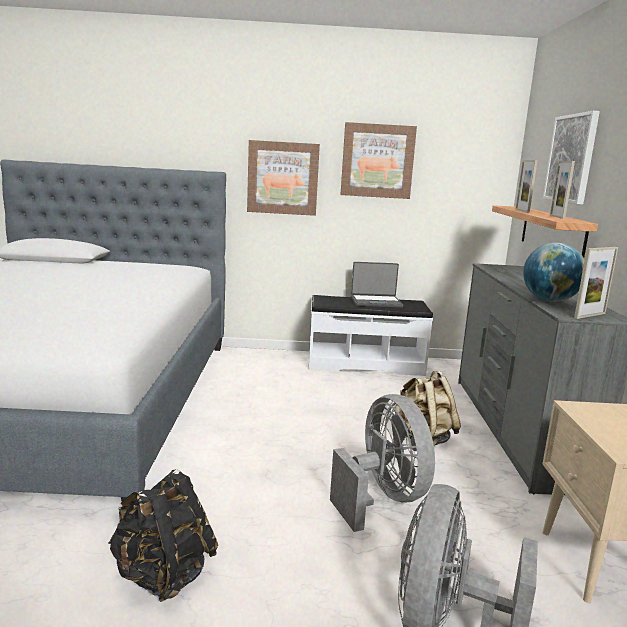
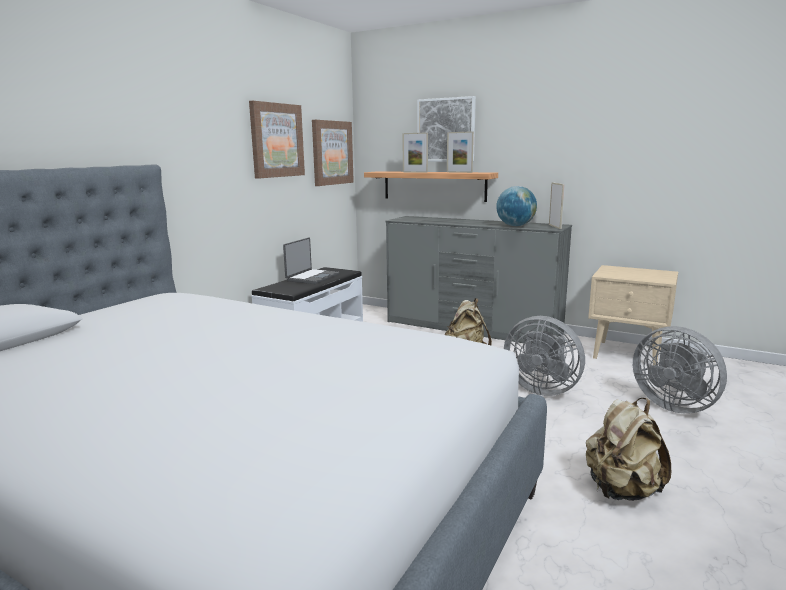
camera: 60 degrees left, 0 degrees up
(163, 575) = (621, 490): black backpack -> beige backpack
(283, 178) = (205, 166): picture -> picture (332, 153)
(382, 498) = (541, 388): grey fan -> grey fan turned 150 degrees counterclockwise

